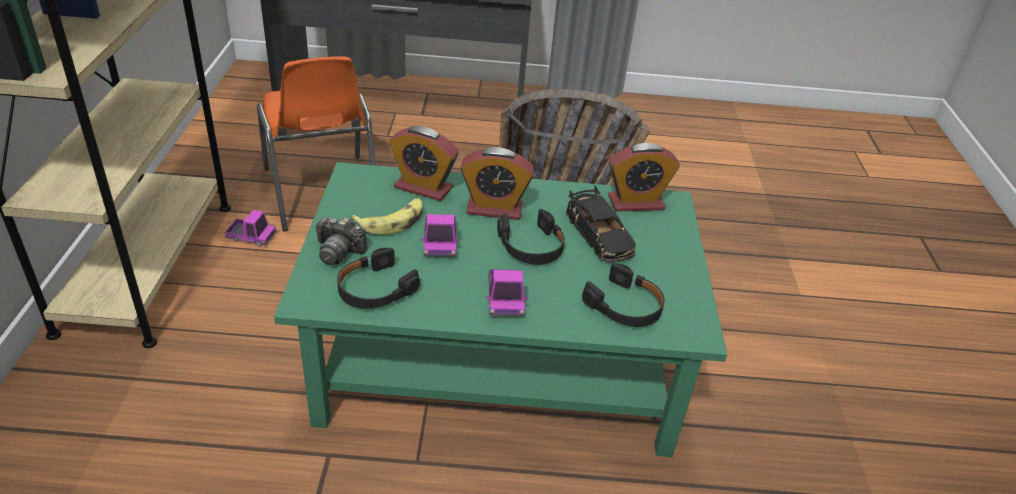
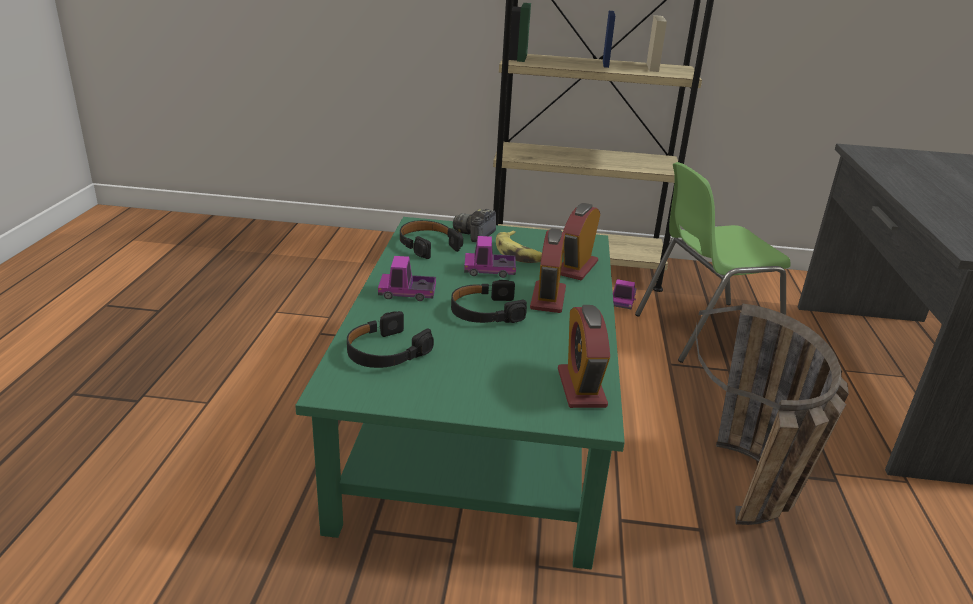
camera: 95 degrees right, 10 degrees down
(321, 193) = (704, 331): orange chair -> green chair
(599, 235) = (508, 352): black toy car -> none

